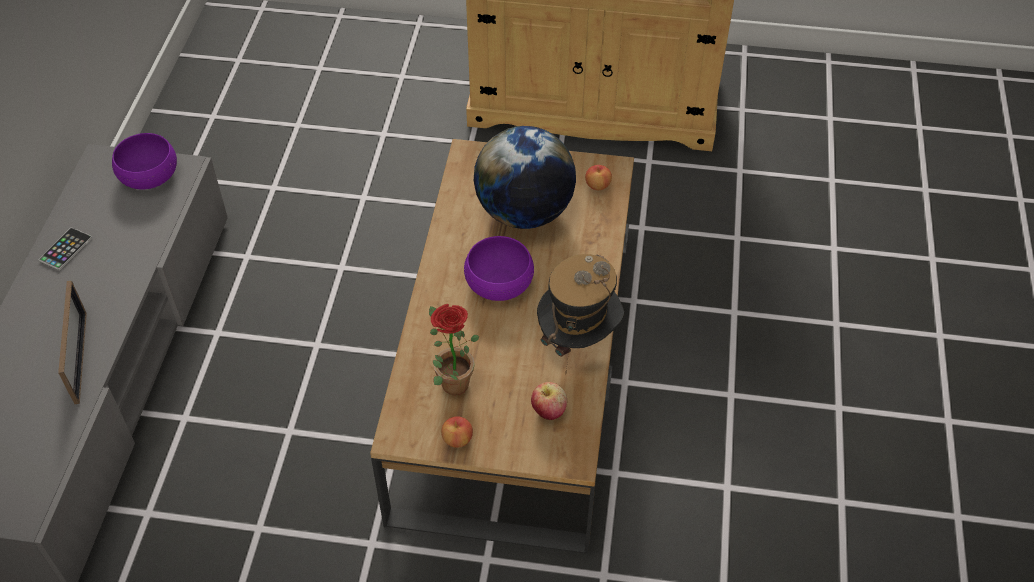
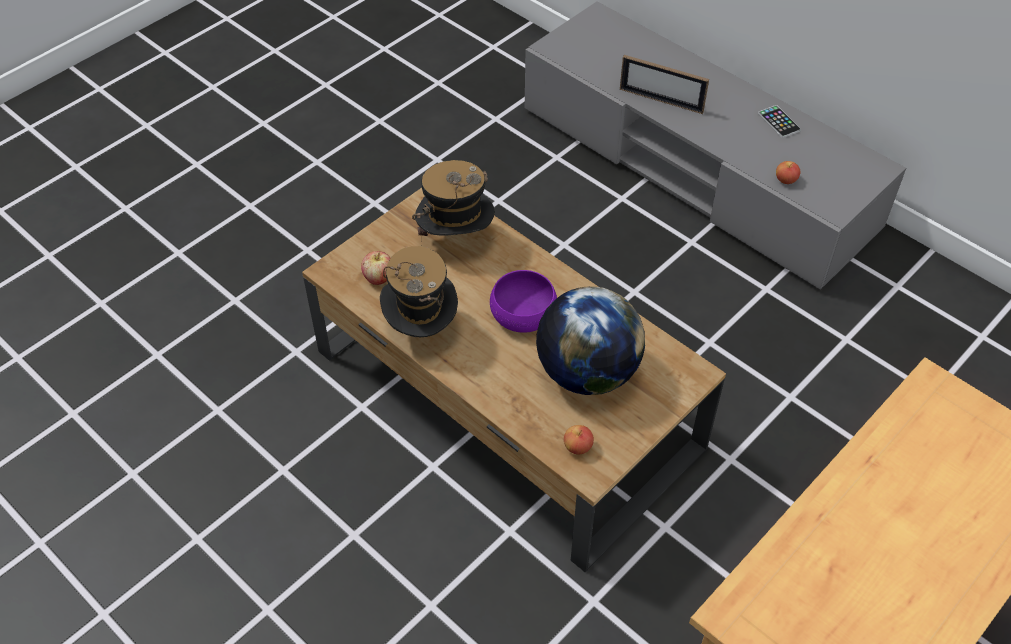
camera: 125 degrees right, 0 degrees up
(149, 175) = (839, 188): purple bowl -> none
(450, 380) = (455, 240): potted plant -> hat
(457, 439) = (404, 220): apple -> apple (785, 180)

